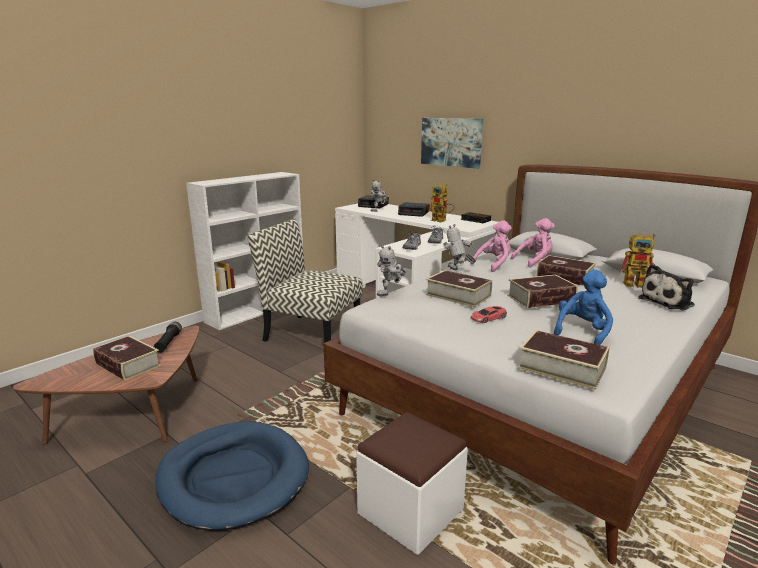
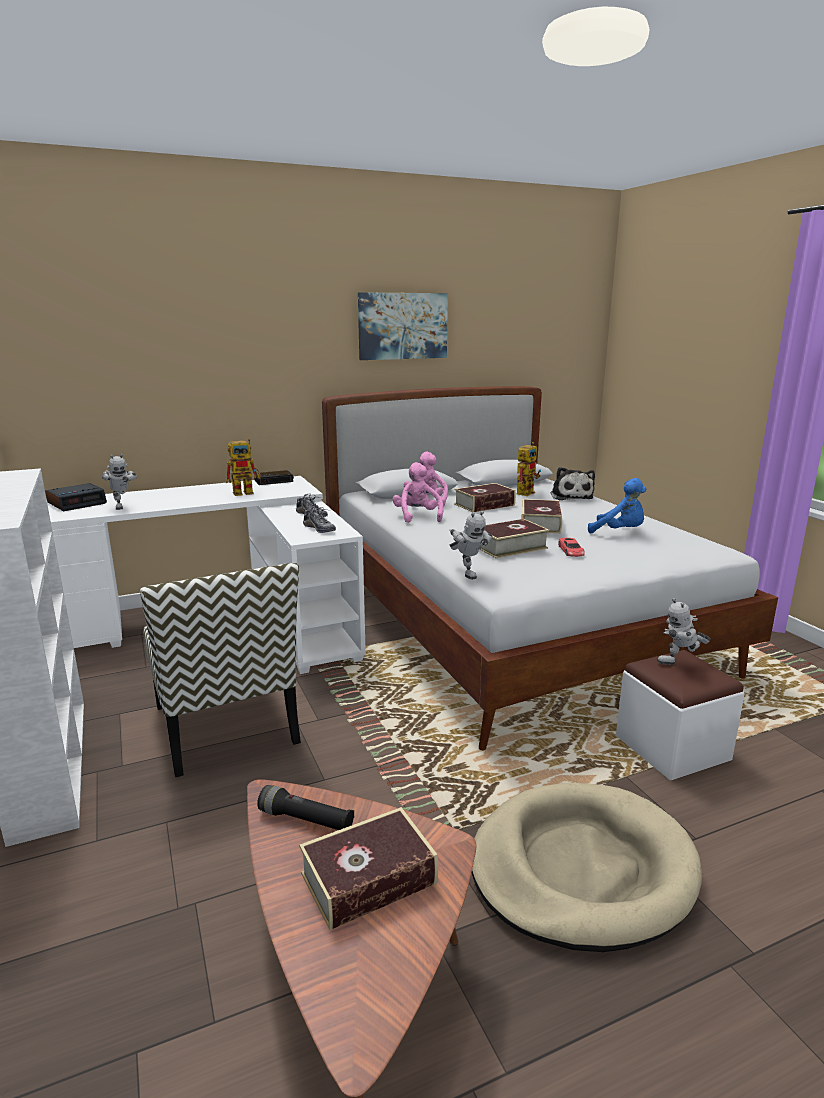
camera: 65 degrees left, 0 degrees up
(234, 477) = (581, 868): blue dog bed -> beige dog bed
(311, 333) = (227, 725): chair -> chair turned 75 degrees counterclockwise
(414, 213) = (179, 495): alarm clock -> none
(451, 142) = (199, 379): picture -> picture (402, 326)
(457, 271) = (420, 533): toy robot -> toy robot (680, 664)
(562, 368) = (689, 554): book -> none
(582, 332) = (619, 532): blue plush toy -> blue plush toy turned 150 degrees clockwise

